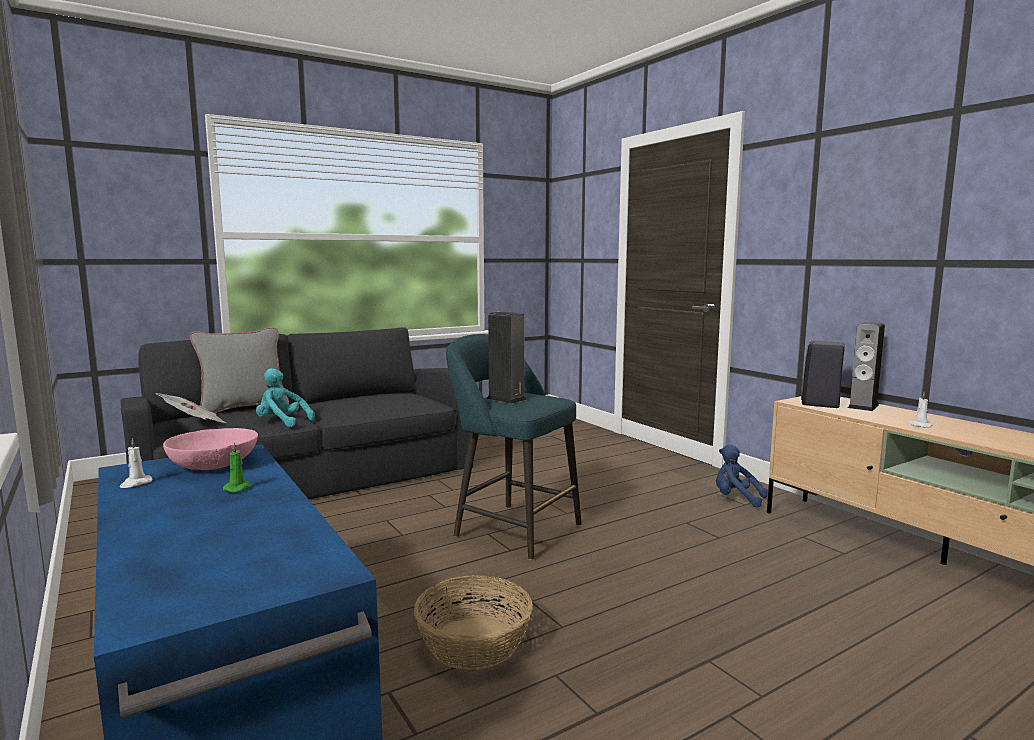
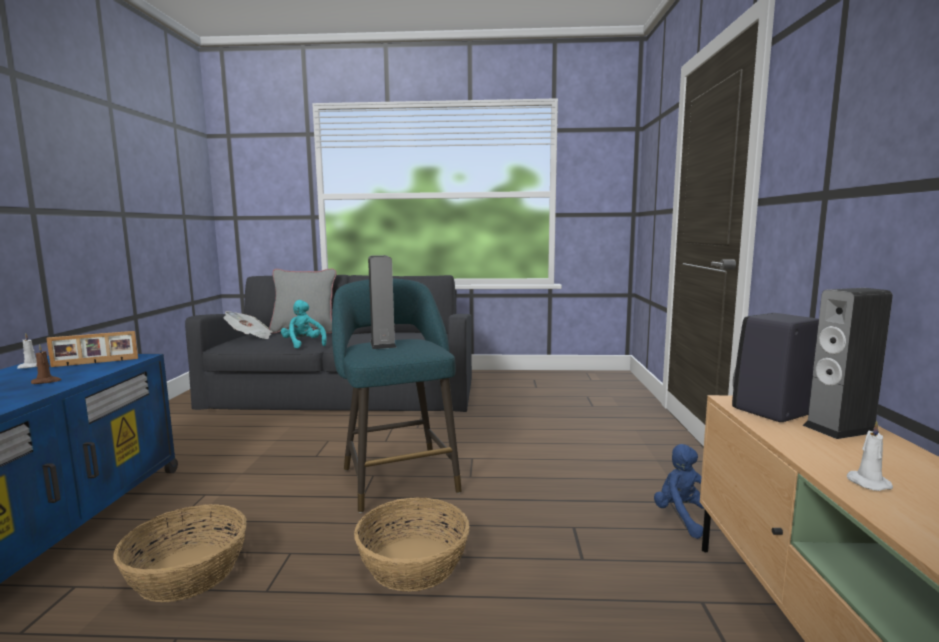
camera: 35 degrees right, 0 degrees up
(214, 464) = (95, 362): pink bowl -> picture frame
(239, 488) = (46, 382): green candle -> brown candle
(629, 574) = (414, 563): none -> basket

